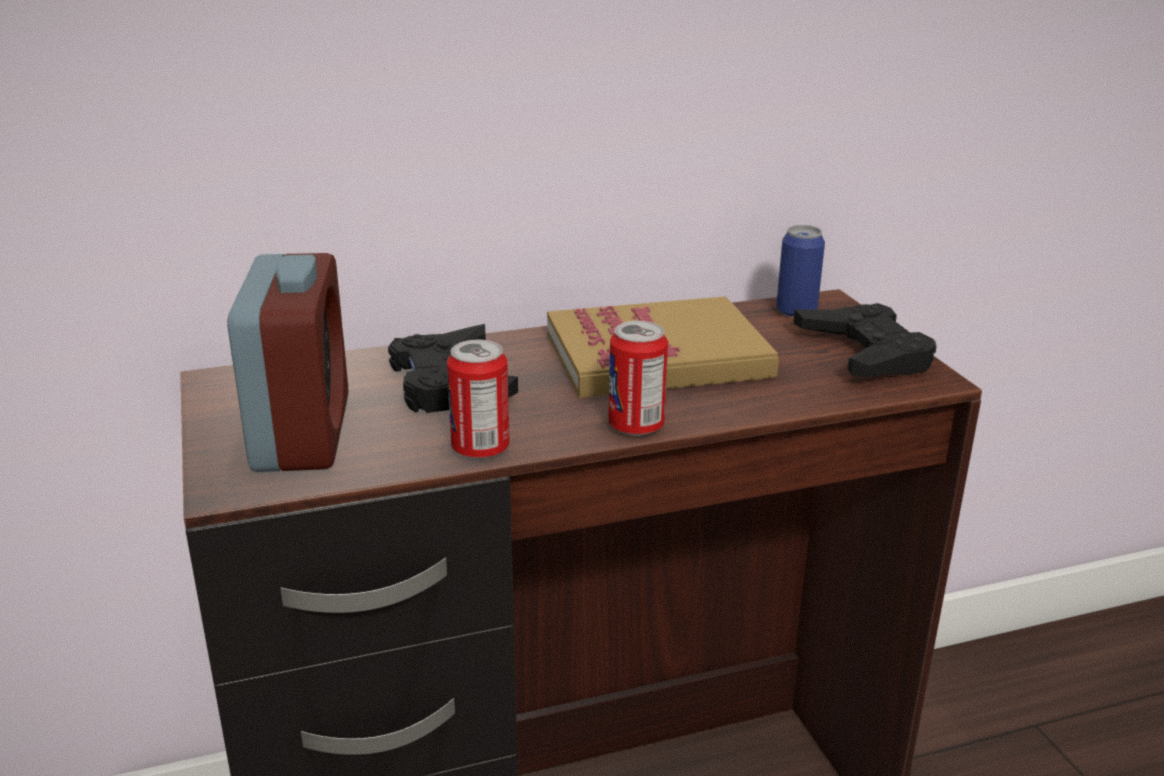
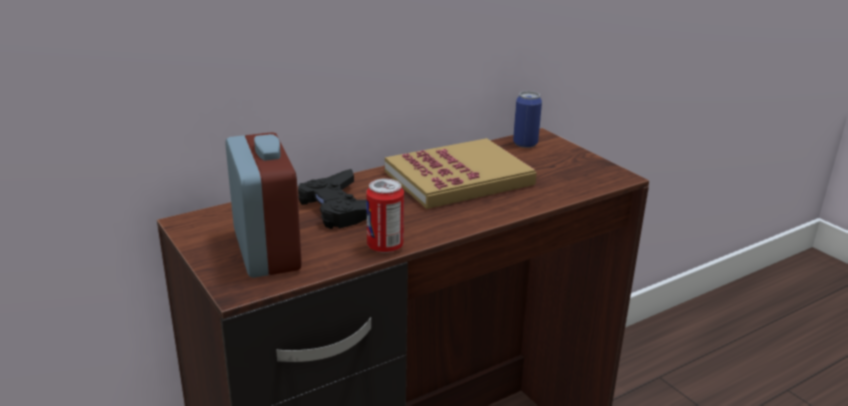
camera: 15 degrees left, 0 degrees up
(636, 426) = (470, 222): can -> none
(865, 353) = (576, 165): black game controller -> none

